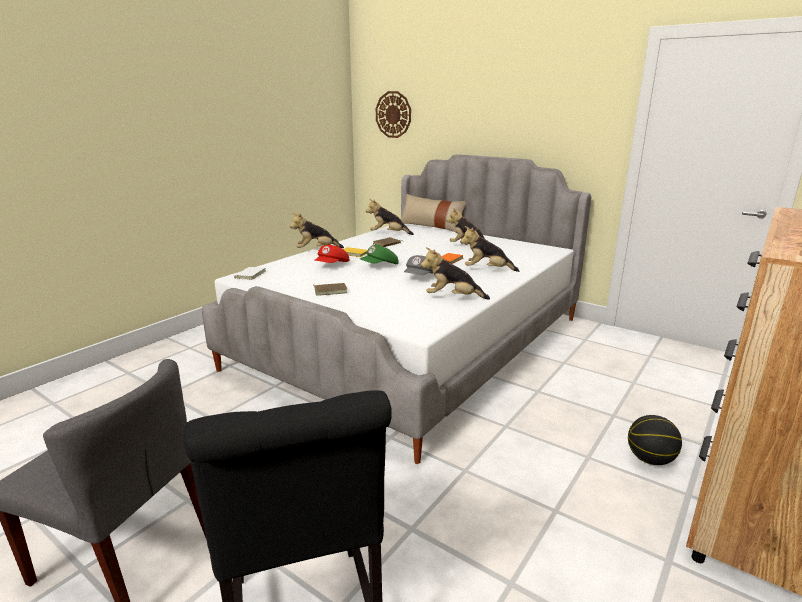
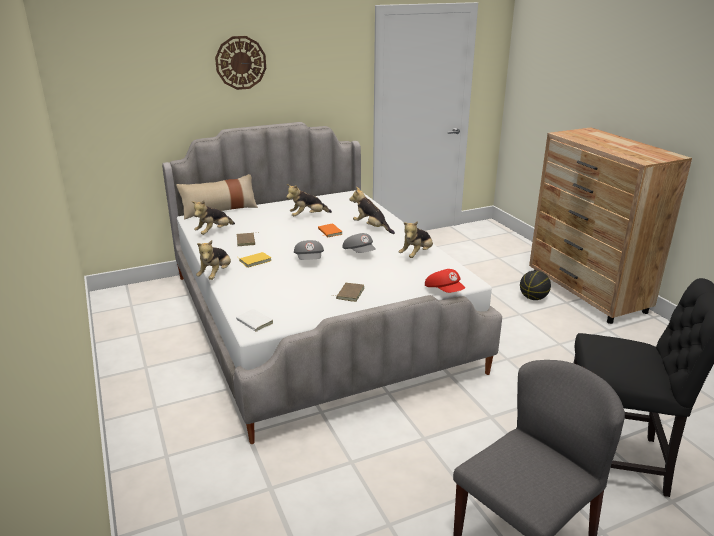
camera: 60 degrees left, 5 degrees up
(332, 265) = (279, 278): red cap -> red cap (444, 291)
(380, 266) = (309, 260): green cap -> grey cap
(393, 114) = (121, 96): wall clock -> wall clock (240, 62)
(487, 270) = (371, 227): plush toy -> plush toy turned 90 degrees clockwise

